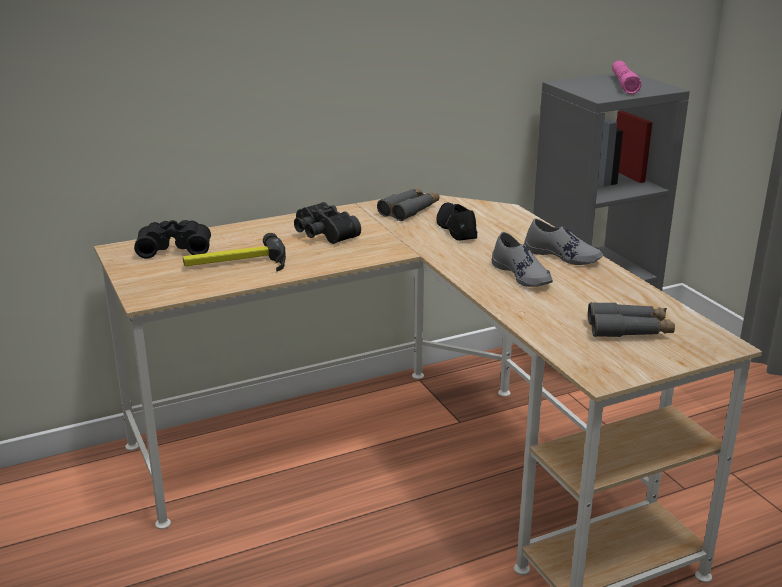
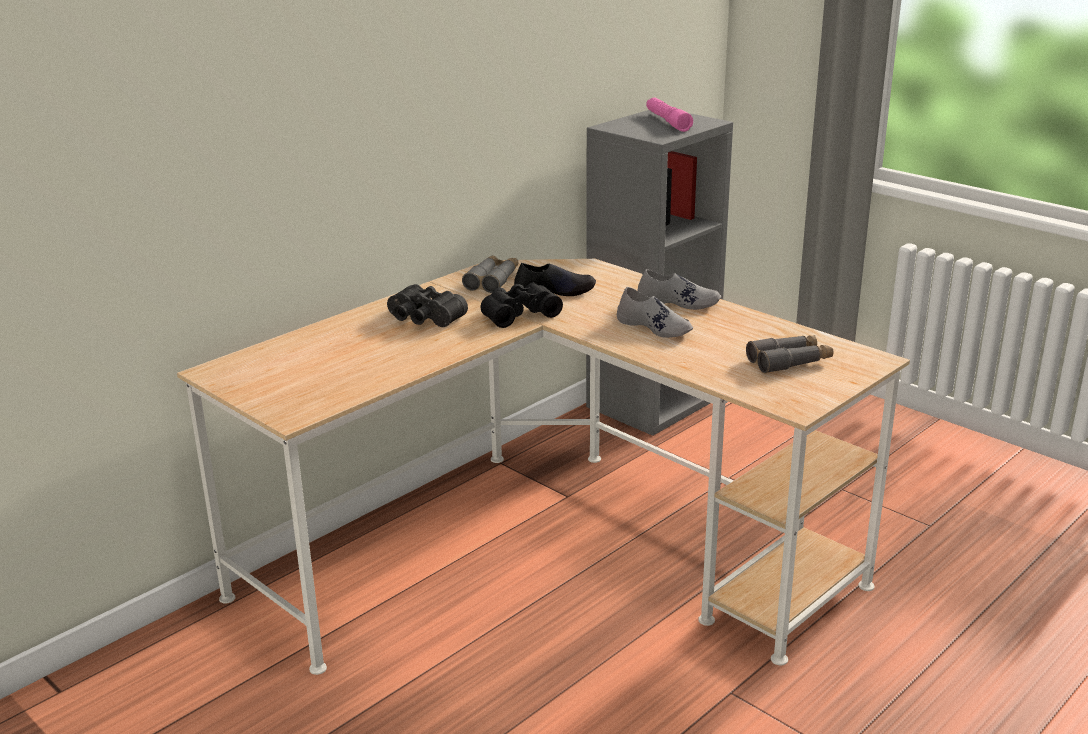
camera: 20 degrees left, 0 degrees up
(175, 248) = (274, 359): black binoculars -> black binoculars (518, 314)
(236, 264) = (358, 364): hammer -> none
(456, 228) = (554, 291): black shoe -> black shoe turned 120 degrees clockwise

